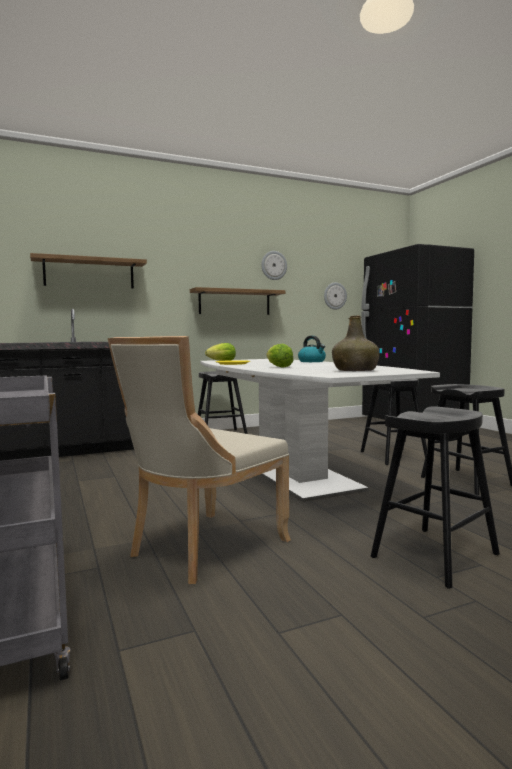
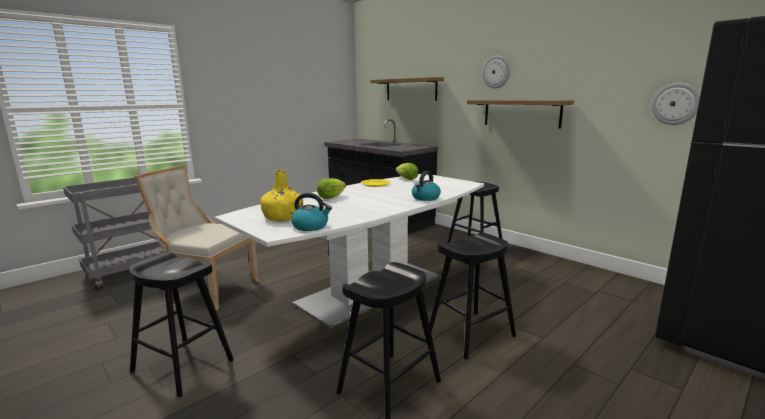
camera: 70 degrees right, 10 degrees up
(273, 265) = (574, 66): wall clock -> wall clock (496, 72)
(355, 371) = (283, 217): green bottle -> yellow bottle
(393, 369) = (311, 226): none -> kettle

